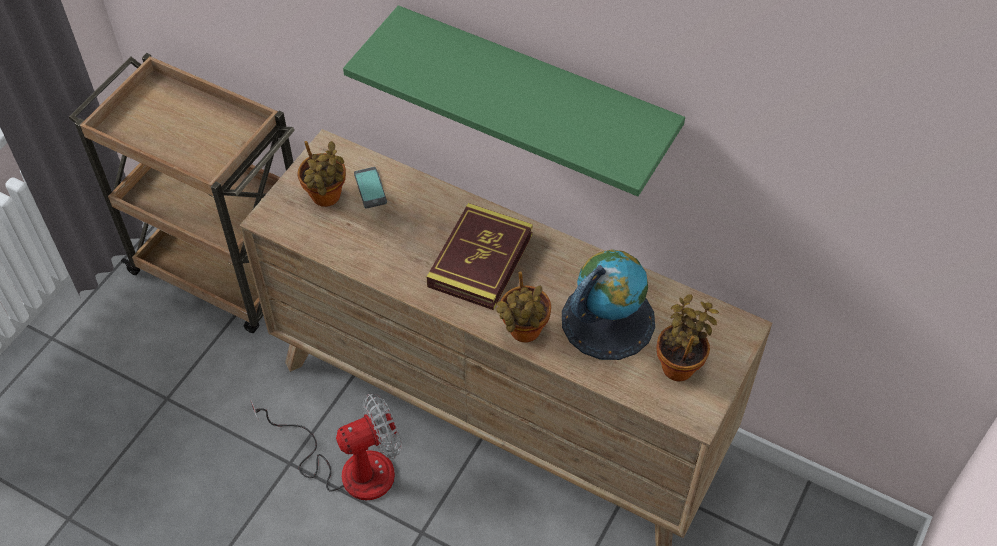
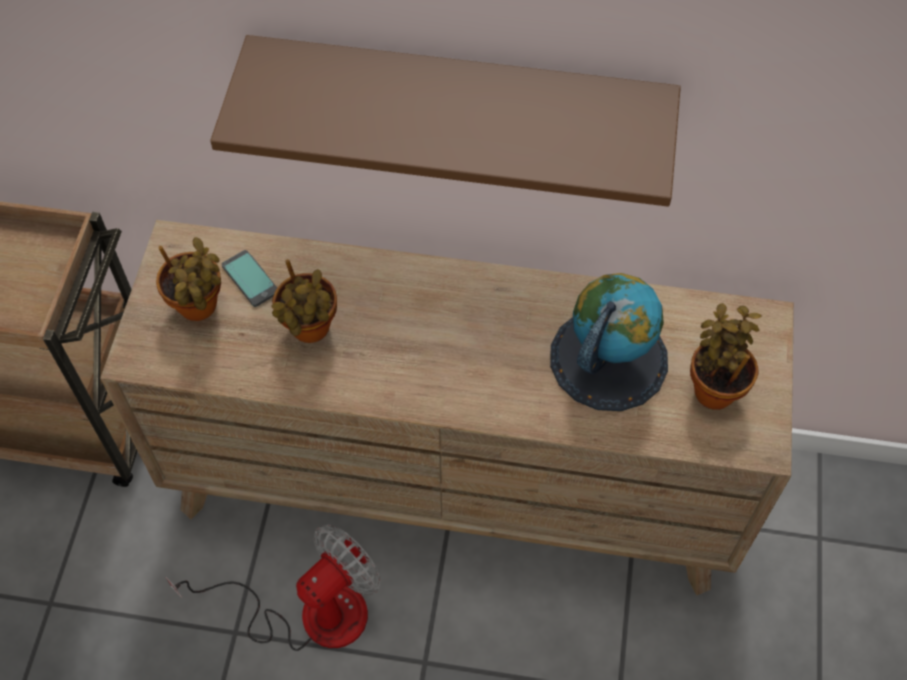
camera: 20 degrees left, 5 degrees up
(480, 260) = (425, 330): book -> none
(523, 333) = (516, 407): potted plant -> potted plant (310, 331)
(535, 90) = (460, 100): green shelf -> brown shelf

